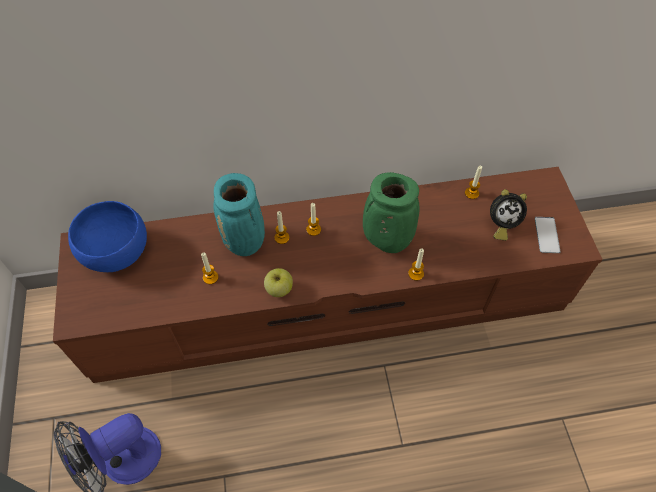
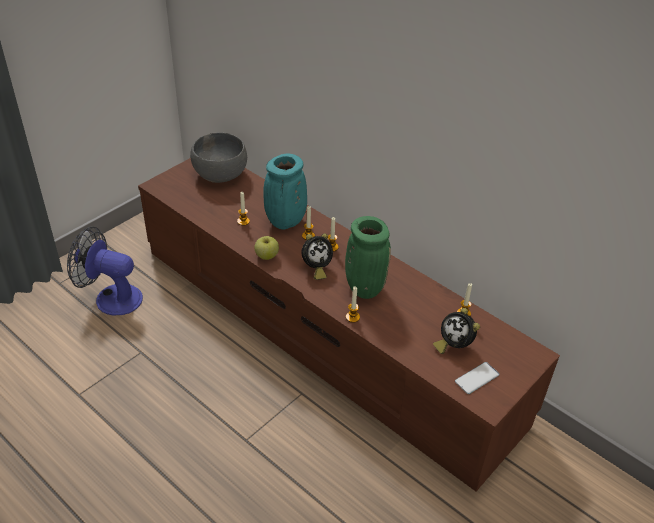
camera: 50 degrees right, 15 degrees down
(116, 251) = (220, 174): blue bowl -> grey bowl
(331, 260) = (316, 268): none -> alarm clock

